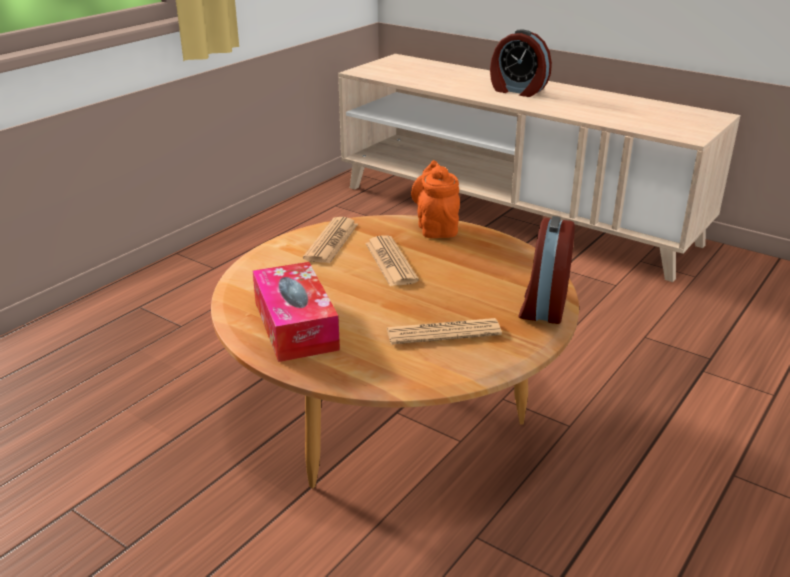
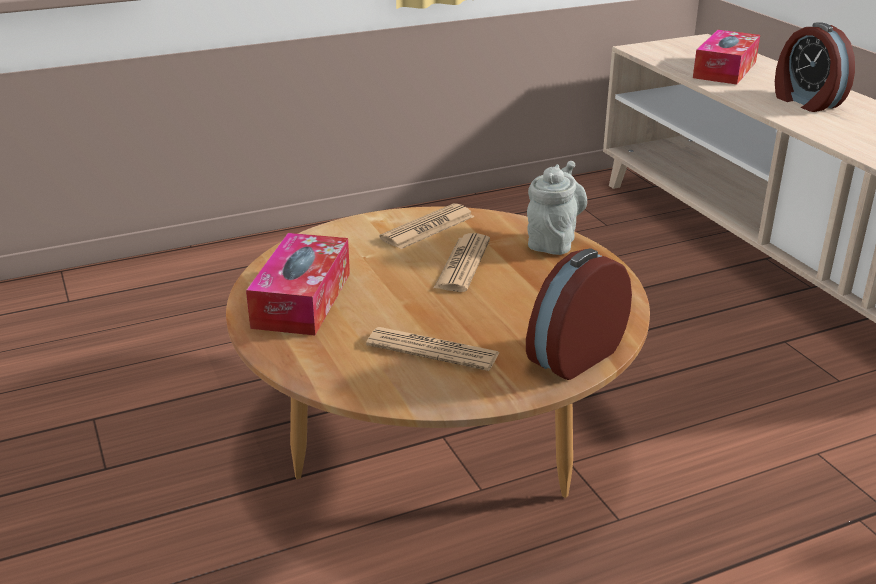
camera: 30 degrees right, 0 degrees up
(436, 228) = (552, 241): orange teapot -> grey teapot
(439, 77) = (725, 70): none -> tissue box

